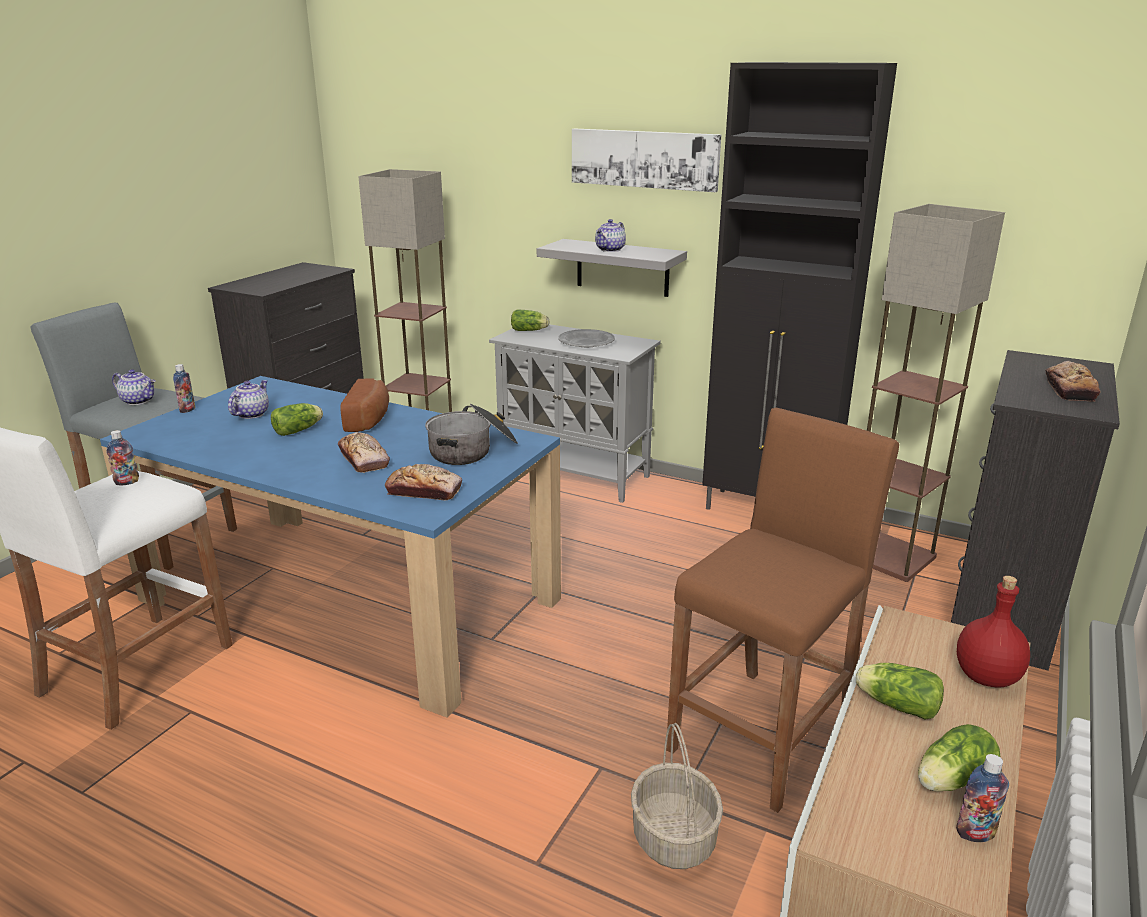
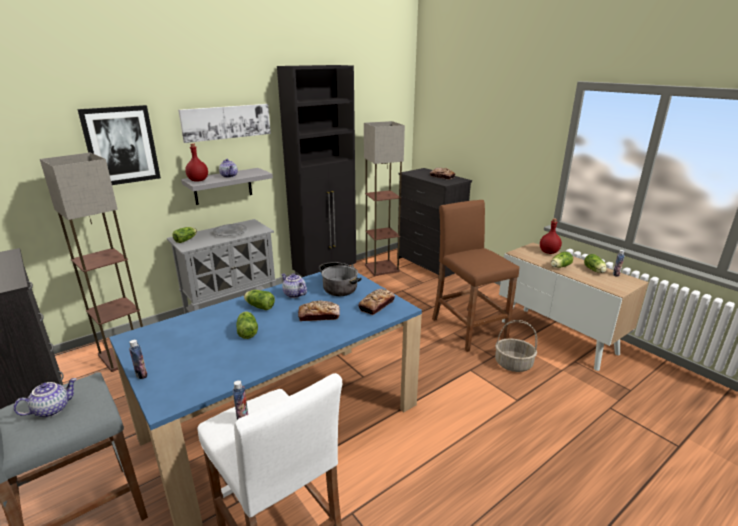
camera: 65 degrees left, 0 degrees up
(251, 414) = (192, 347): teapot -> teapot (294, 294)
(370, 419) = (259, 306): bread -> lettuce
(497, 171) = (121, 145): none -> picture
(564, 244) = (197, 180): none -> red bottle

